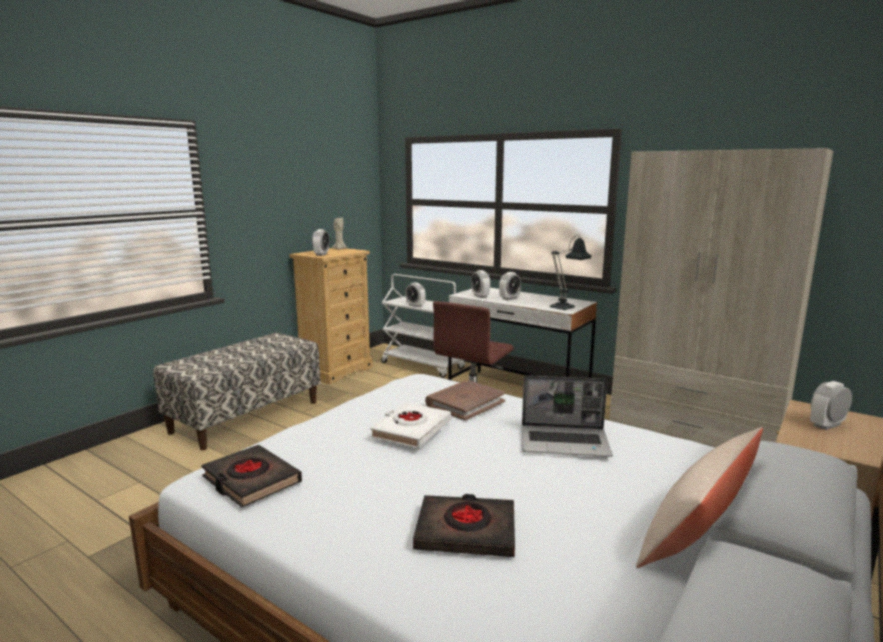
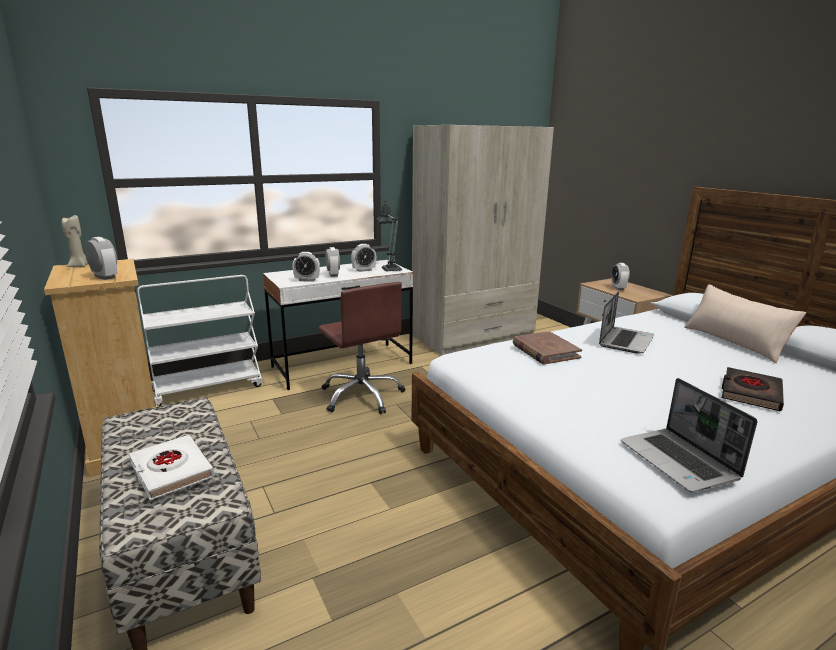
camera: 65 degrees left, 5 degrees up
(251, 480) = (679, 461): black book -> laptop
(411, 430) = (592, 379): white book -> white book (171, 471)
(415, 305) = (200, 317): alarm clock -> alarm clock (364, 270)

